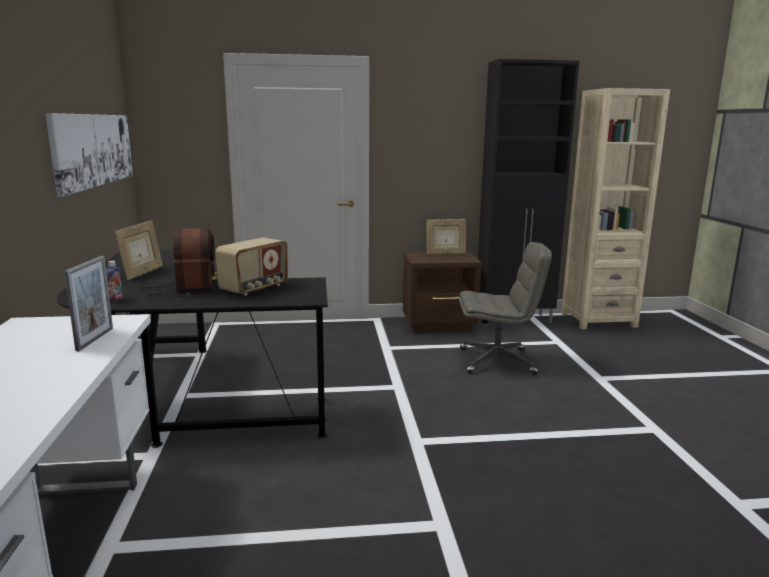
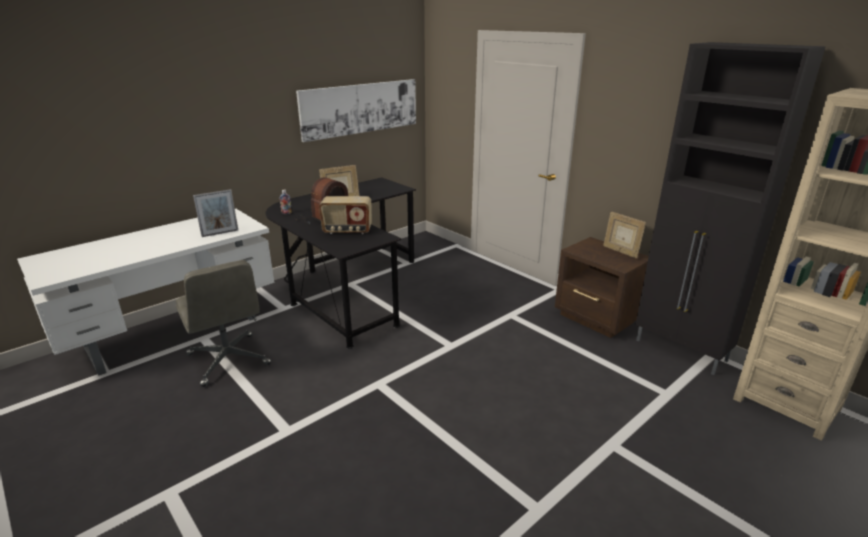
camera: 55 degrees right, 10 degrees up
(497, 361) = (563, 373): grey office chair -> grey office chair (229, 360)

